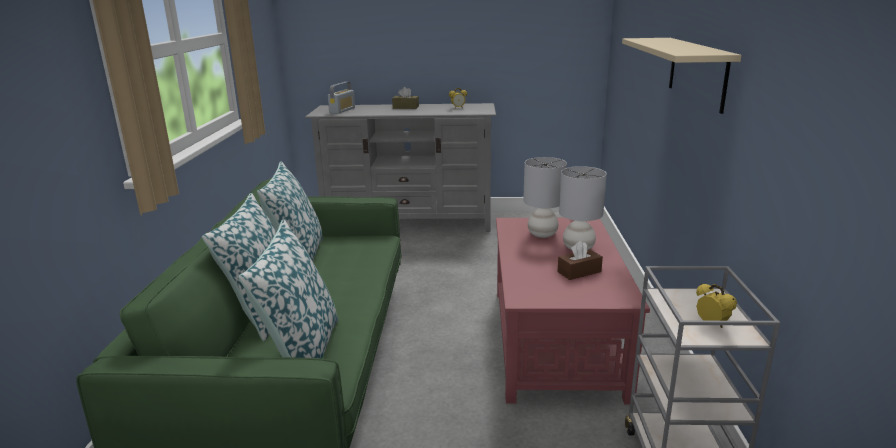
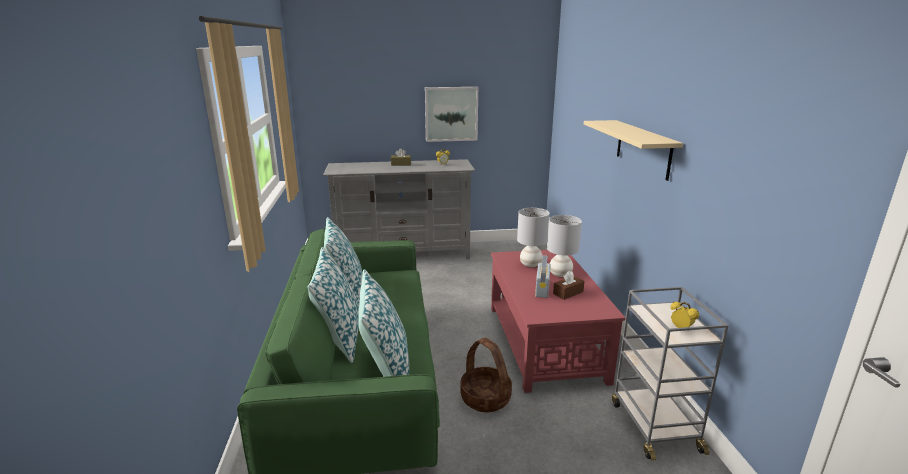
camera: 10 degrees left, 0 degrees up
(342, 110) = (351, 168): radio -> radio (542, 289)
(451, 405) = (486, 398): none -> basket
(473, 44) = (451, 114): none -> picture

